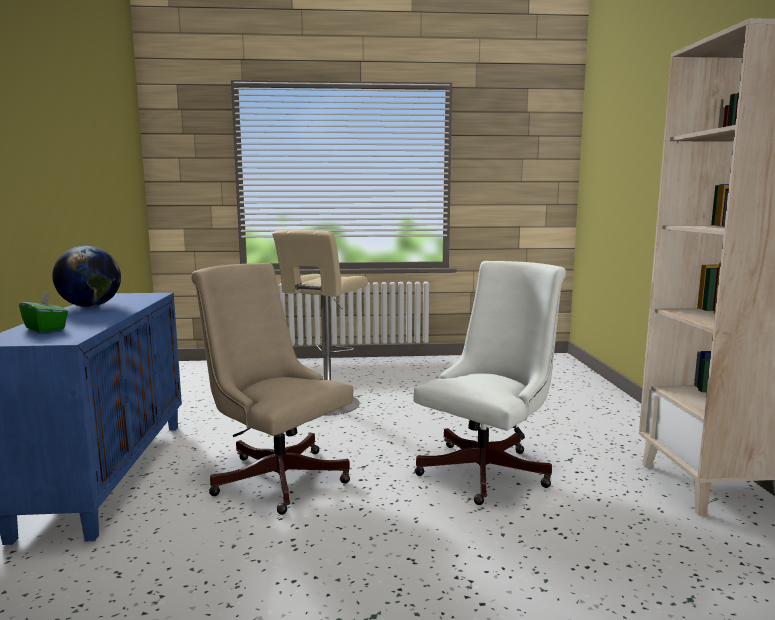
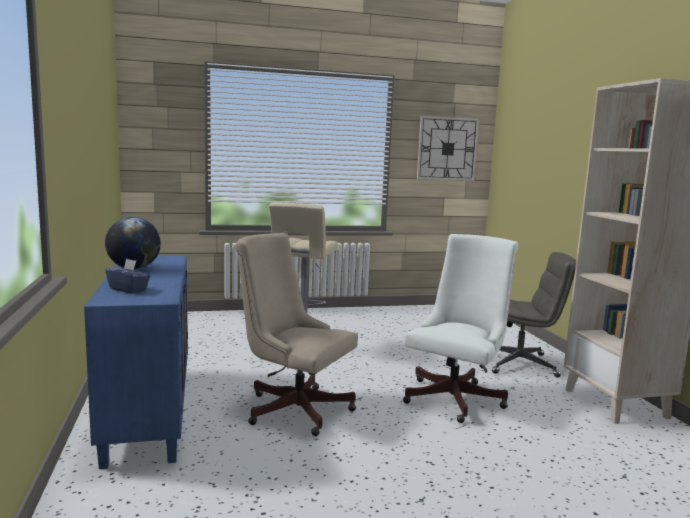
camera: 10 degrees left, 0 degrees up
(46, 328) = (128, 289): green tissue box -> blue tissue box
(521, 167) = (447, 149): none -> wall clock
(591, 428) = (520, 364): none -> grey office chair

